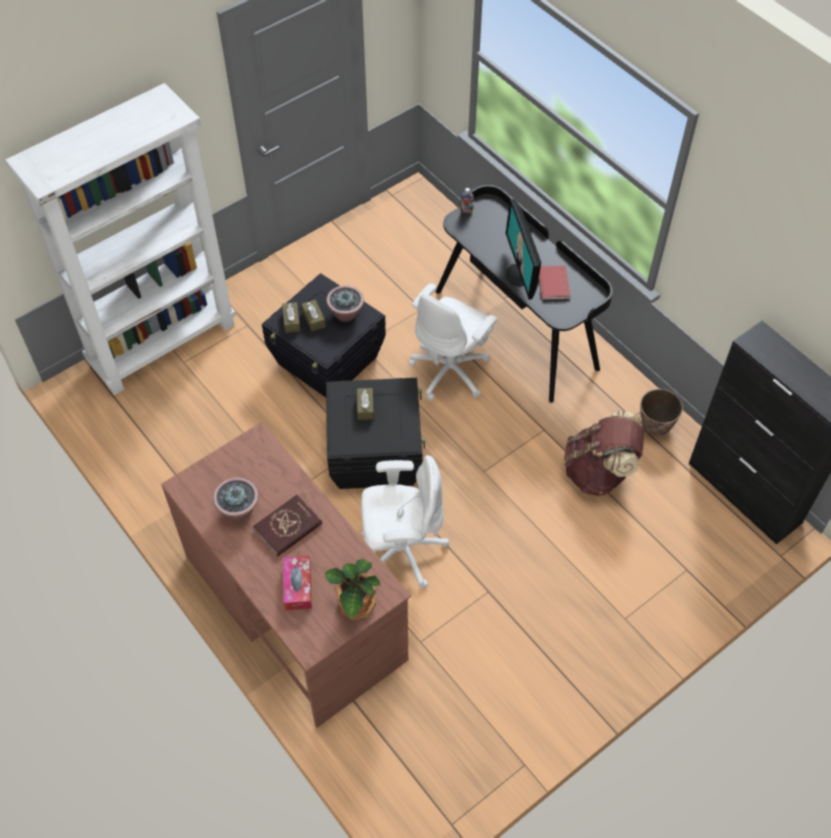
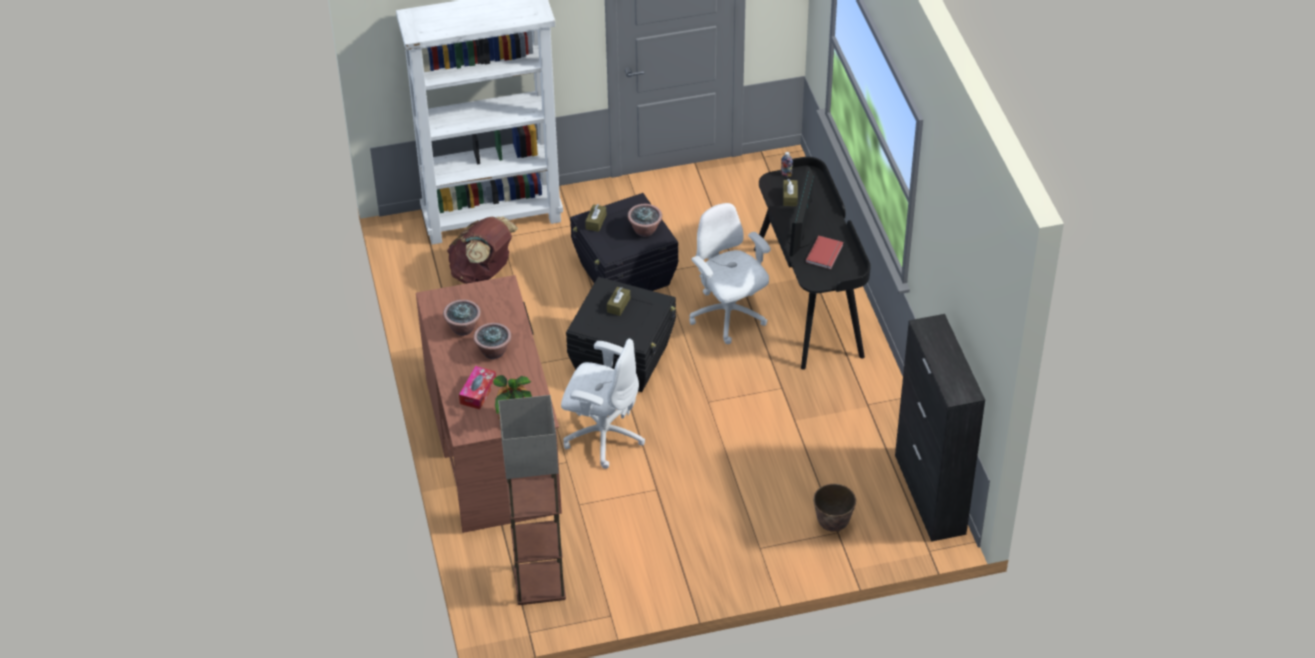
camera: 25 degrees right, 10 degrees down
(288, 527) = (493, 351): red book -> potted plant
(313, 319) = (615, 226): brown tissue box -> brown tissue box (790, 197)
(431, 756) = (540, 583): none -> floor lamp
(451, 371) = (728, 316): white office chair -> white office chair turned 90 degrees clockwise
(599, 472) = (809, 435): brown backpack -> brown backpack (483, 272)
(655, 427) = (883, 418): planter -> planter (833, 524)

